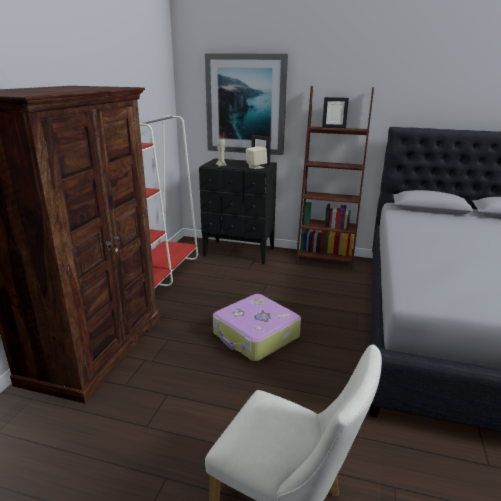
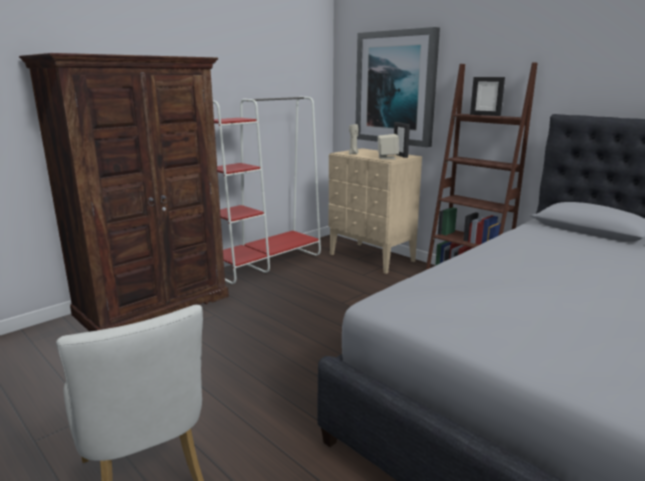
camera: 30 degrees right, 5 degrees down
(239, 252) = (371, 258): black dresser -> beige dresser
(255, 336) = (296, 334): suitcase -> none

